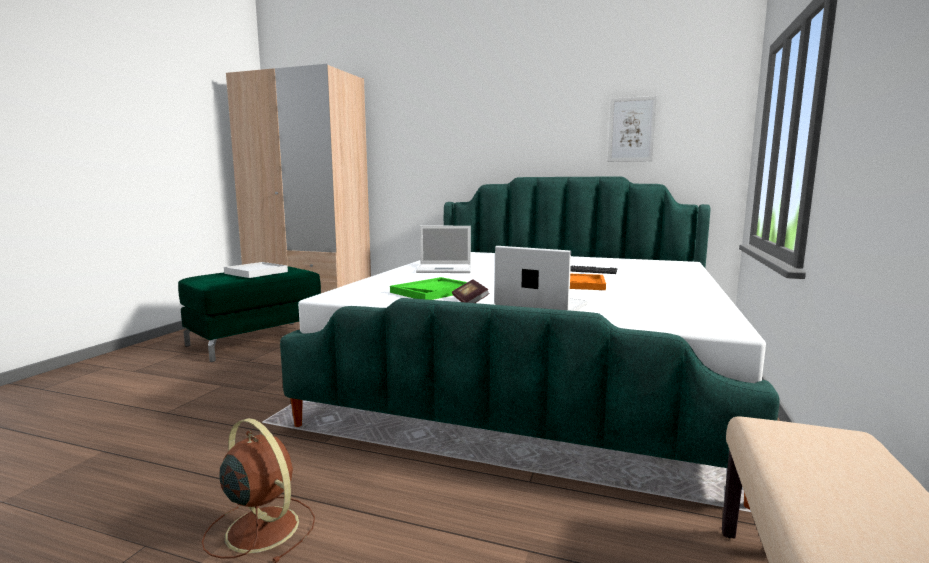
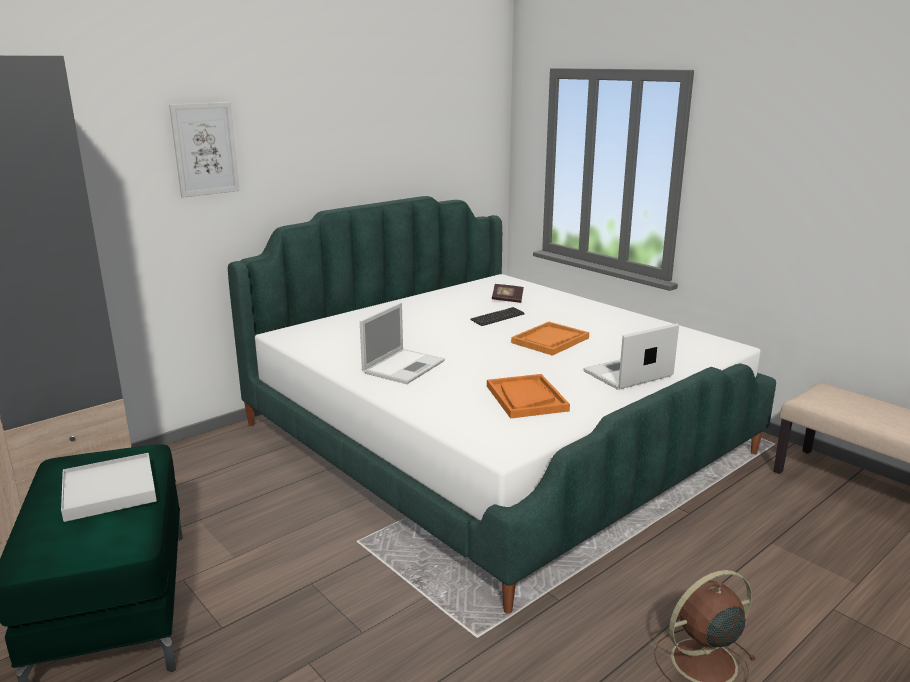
camera: 60 degrees left, 10 degrees up
(433, 291) = (526, 398): green tray -> orange tray
(470, 302) = (590, 394): book -> book (507, 299)
(631, 129) = (423, 140): picture -> picture (205, 149)

